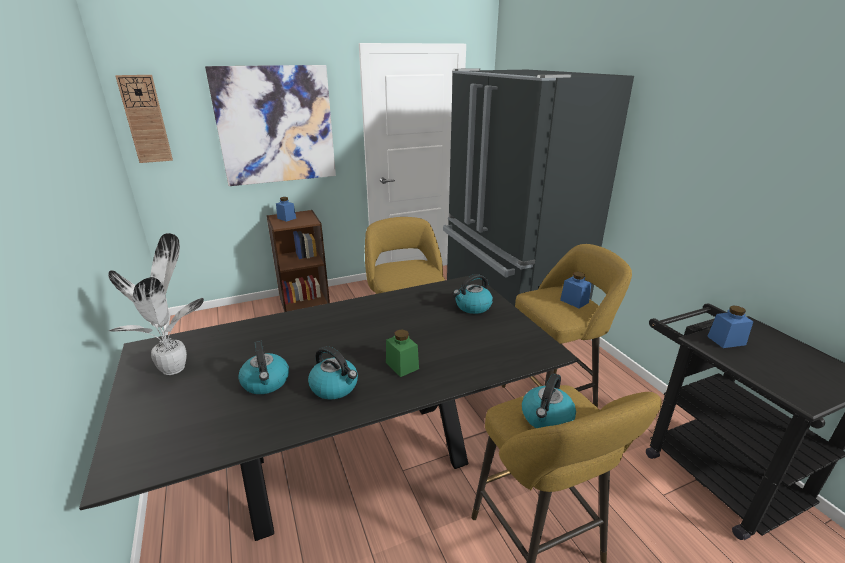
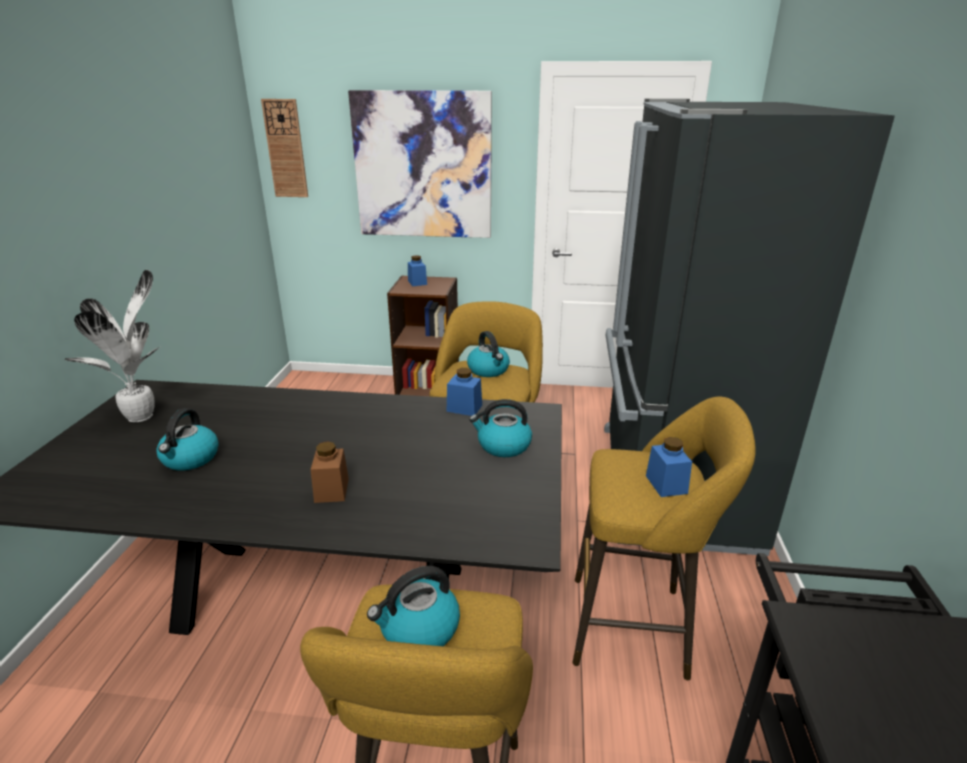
camera: 30 degrees right, 0 degrees up
(335, 387) = (240, 488): kettle -> kettle (489, 370)
(402, 366) = (331, 490): green jar -> brown jar
(726, 340) = (854, 642): blue jar -> blue jar (464, 408)

